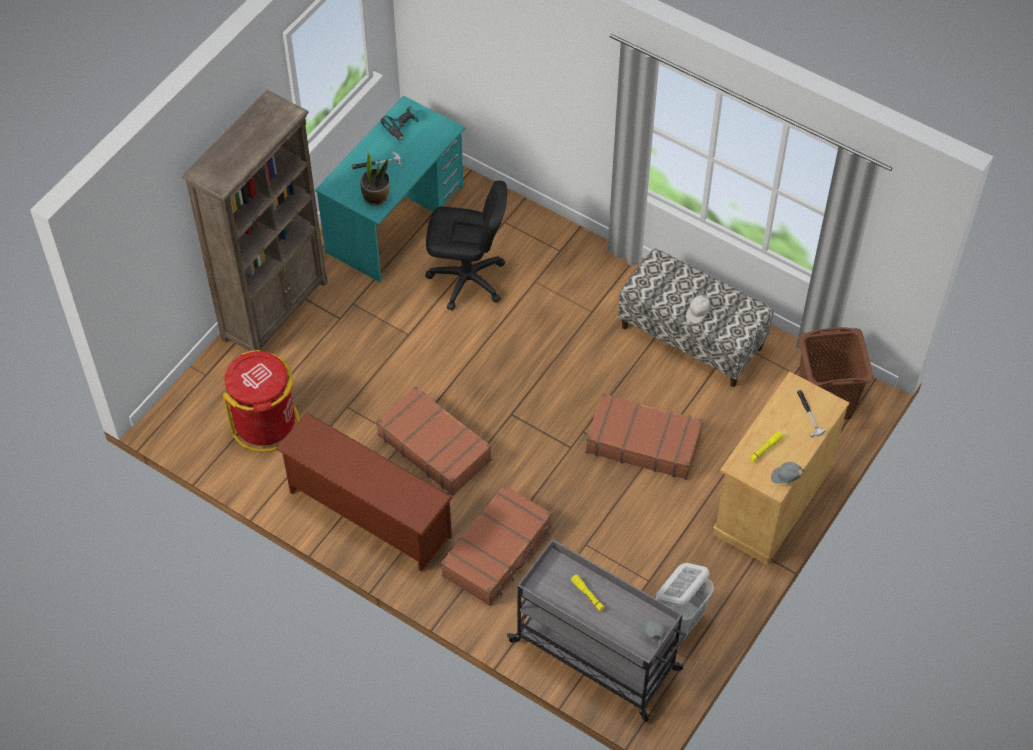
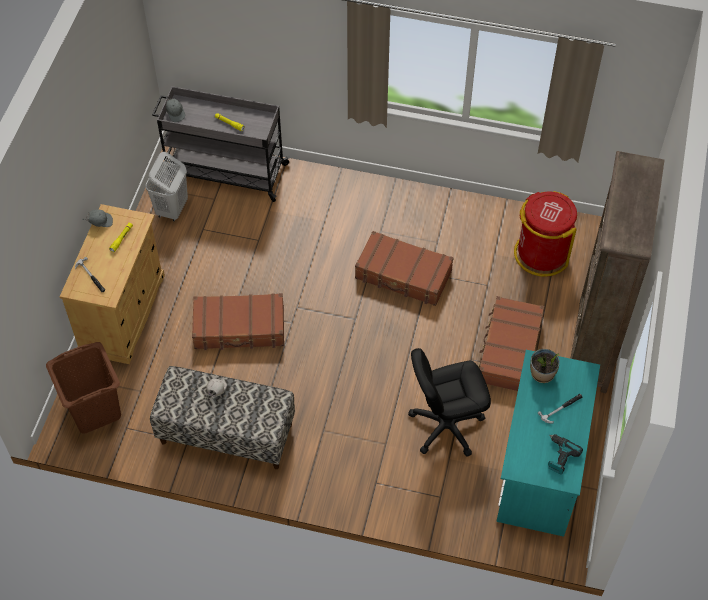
camera: 160 degrees right, 0 degrees up
(367, 514) = (428, 213): brown shoe rack -> none
(498, 552) = (321, 216): brown suitcase -> brown suitcase (508, 350)

